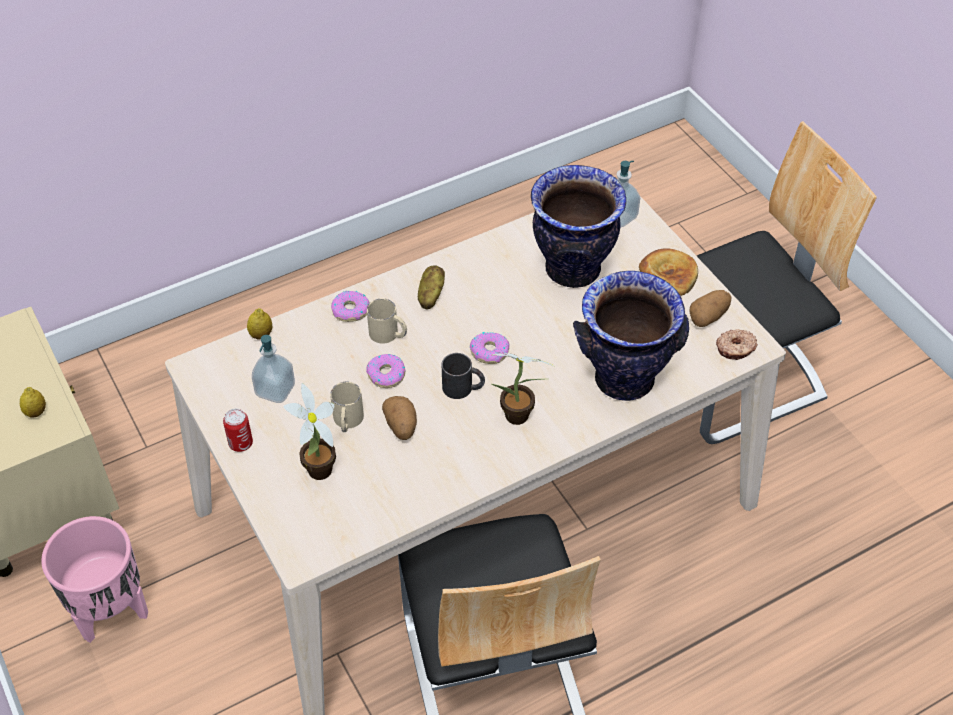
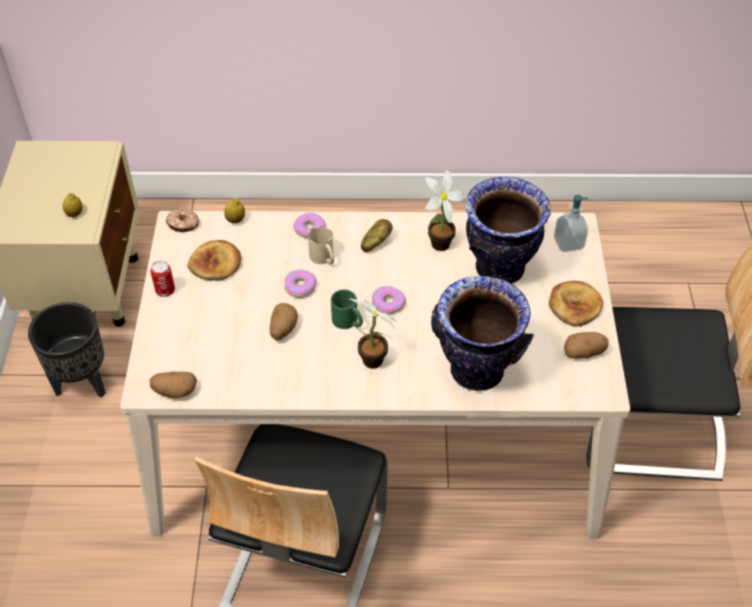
camera: 30 degrees right, 0 degrees up
(112, 613) = (83, 382): pink planter -> black planter
(275, 390) = (216, 263): soap dispenser -> bread
(317, 473) = (200, 336): potted plant -> potted plant (437, 246)
(335, 543) = (174, 391): none -> potato
(347, 421) = (248, 308): beige mug -> none
(463, 388) = (348, 322): black mug -> green mug
(735, 349) = (587, 388): donut -> donut (183, 224)

